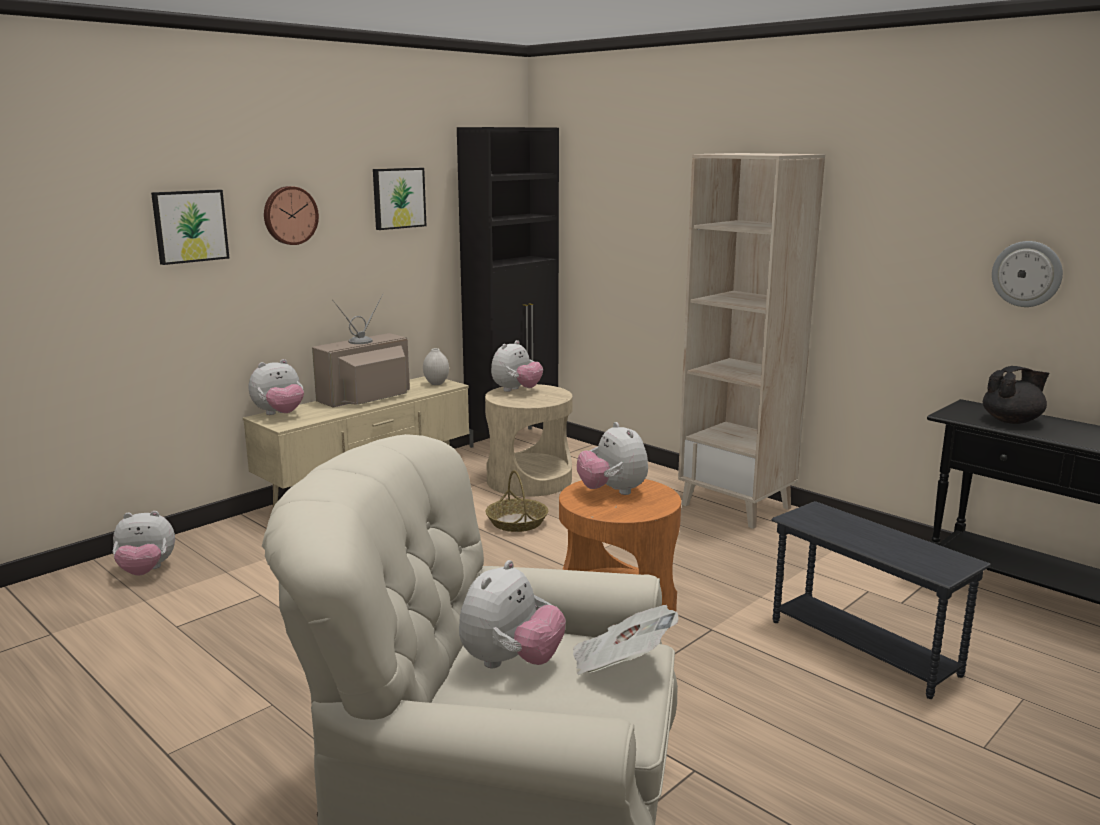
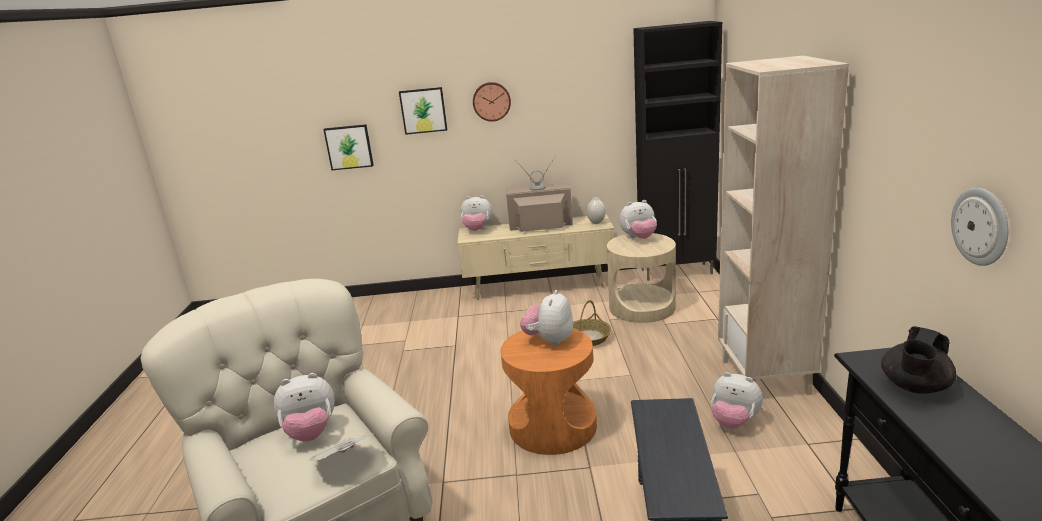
camera: 45 degrees right, 5 degrees up
(146, 571) = (382, 309): plush toy -> plush toy (734, 422)
(398, 198) = (580, 85): picture -> picture (349, 147)
(1012, 421) = (914, 387): black teapot -> black teapot turned 105 degrees clockwise

